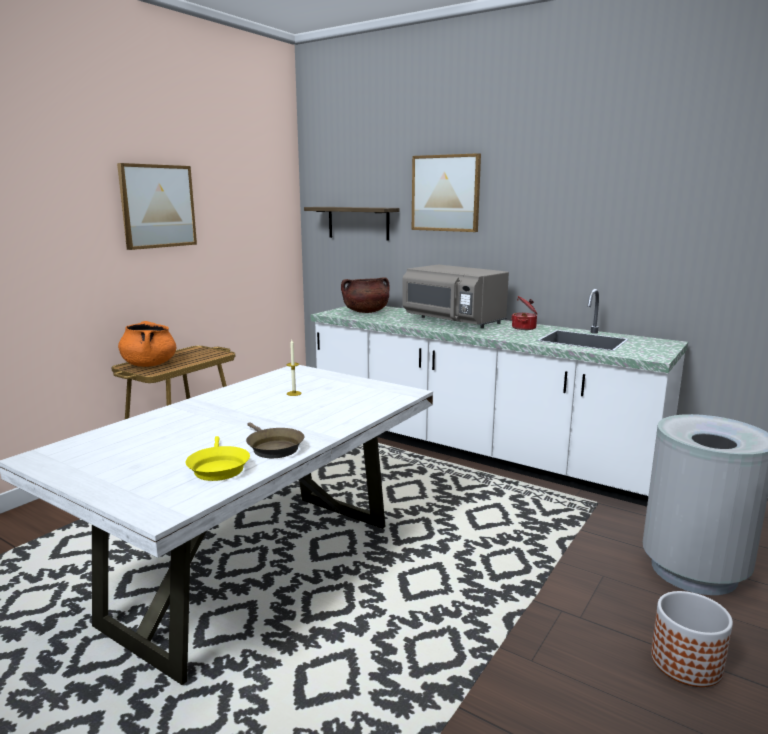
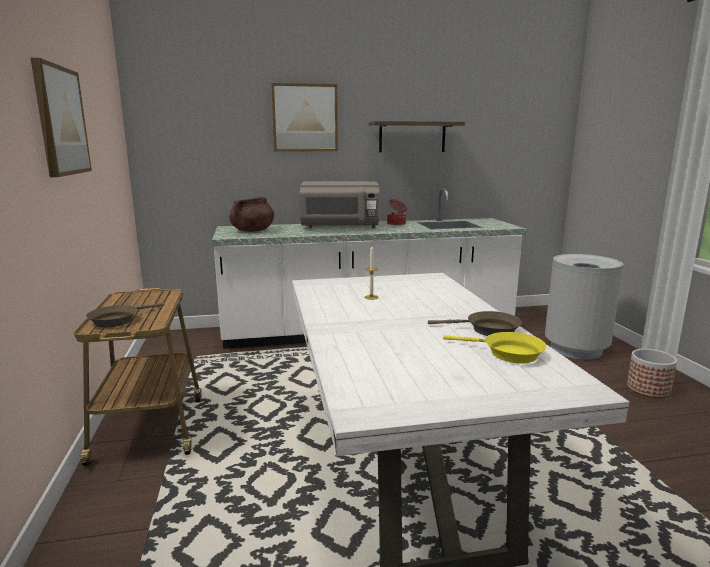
camera: 45 degrees left, 0 degrees up
(149, 364) = (117, 320): orange cooking pot -> brown frying pan
(358, 223) = (208, 147): shelf -> shelf (412, 137)

